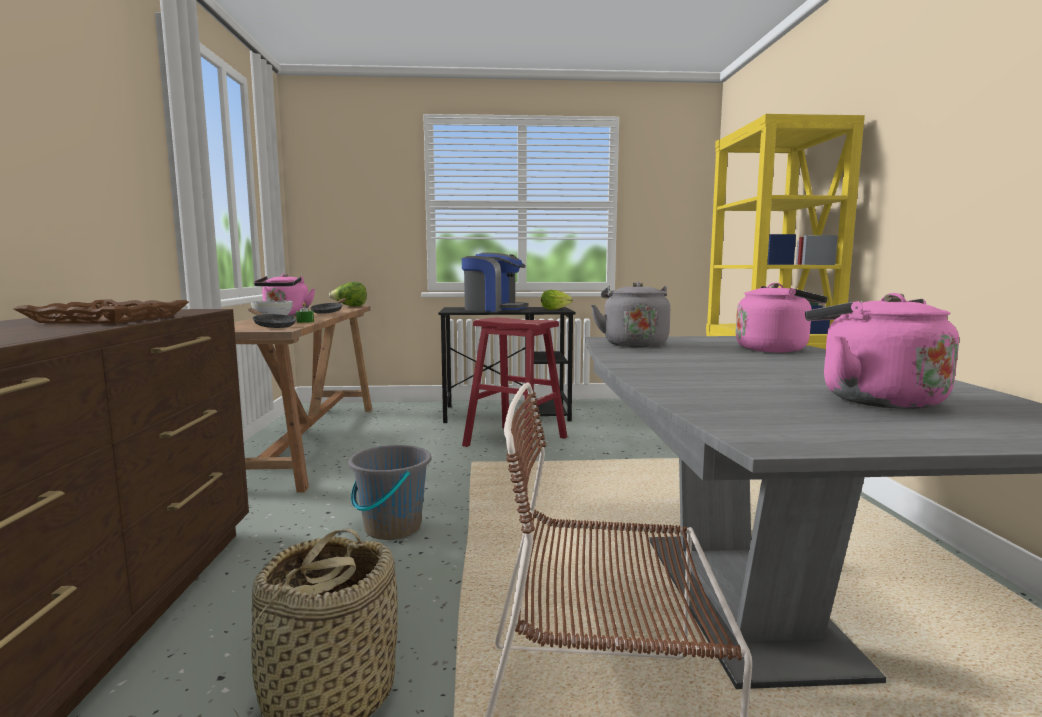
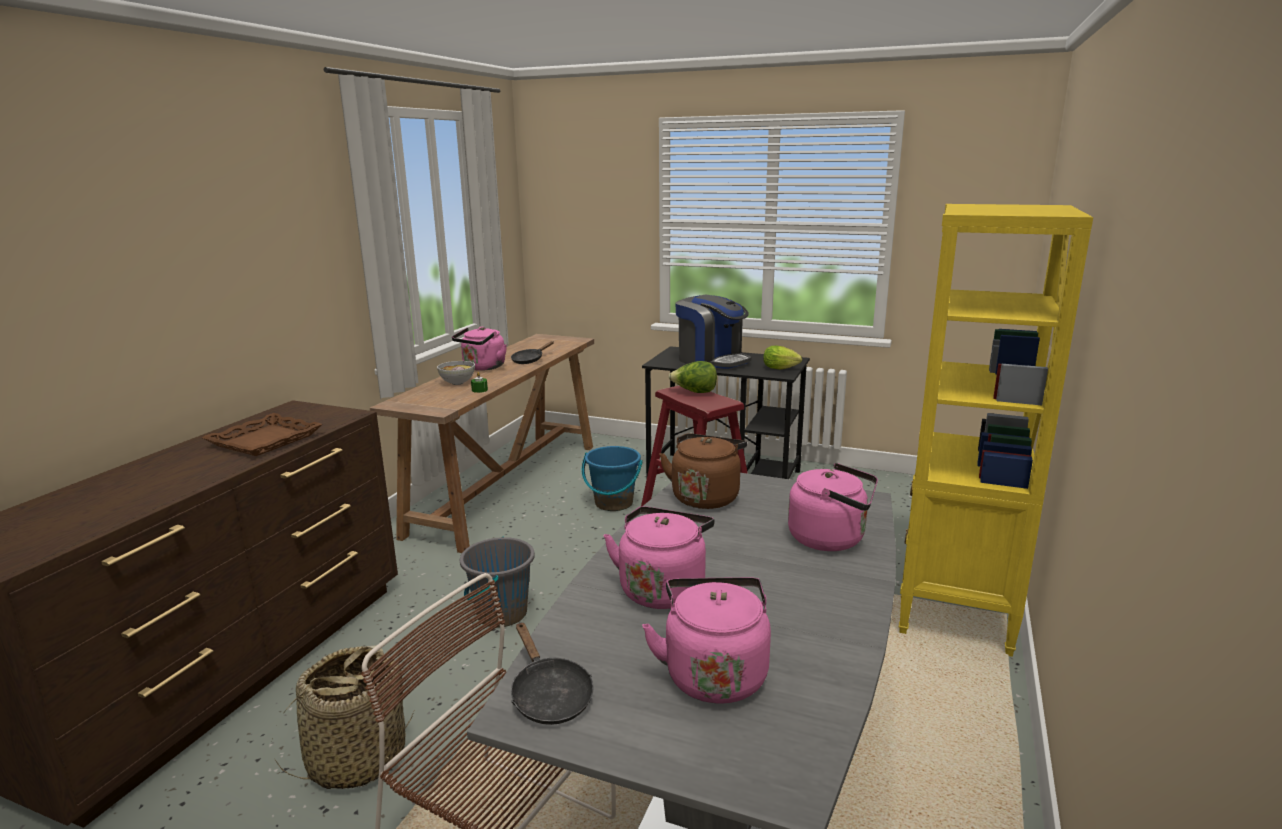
camera: 25 degrees right, 10 degrees up
(272, 326) = (441, 400): black frying pan -> black frying pan (549, 695)
(350, 306) = (569, 341): lettuce -> lettuce (694, 392)
(428, 439) = (613, 503): none -> blue bucket
(633, 344) = (705, 496): grey kettle -> brown kettle
(713, 374) = (663, 588): none -> pink kettle

